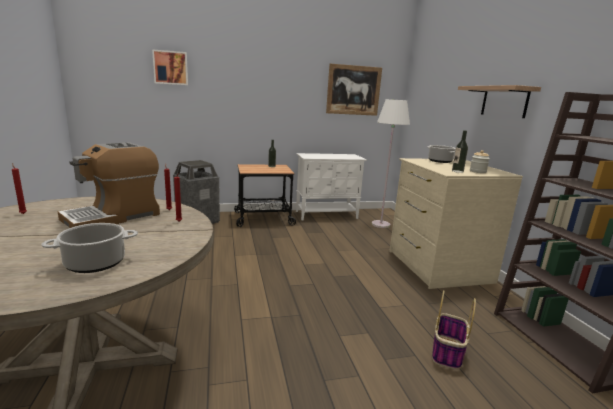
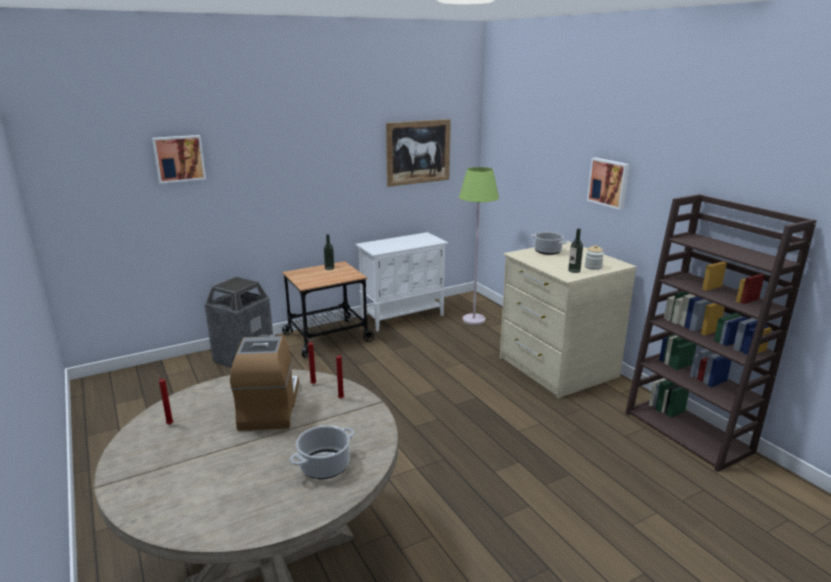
camera: 15 degrees left, 5 degrees up
(114, 217) = (269, 407): coffee machine -> coffee machine turned 150 degrees clockwise
(381, 224) = (474, 319): white floor lamp -> green floor lamp
(447, 353) = (596, 464): basket -> none
(504, 102) = (609, 182): shelf -> picture

